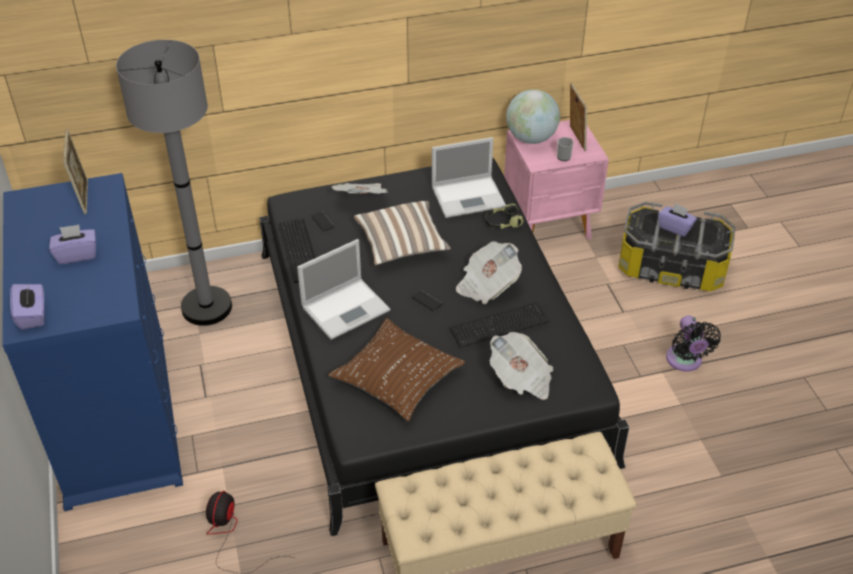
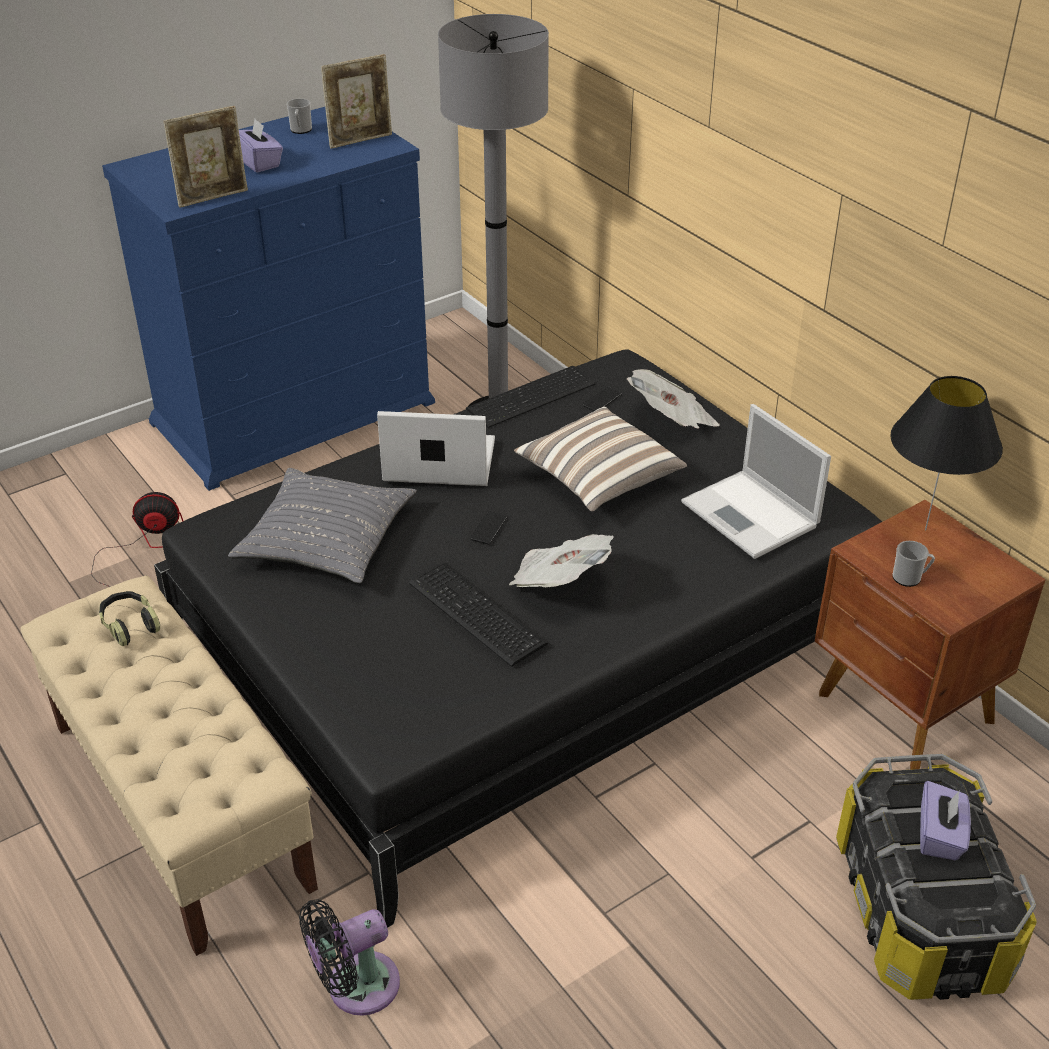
camera: 70 degrees right, 5 degrees down
(32, 315) = (151, 167): purple tissue box -> none
(38, 224) = (300, 130): none -> mug
(347, 308) = (437, 461): laptop -> laptop turned 150 degrees clockwise
(397, 378) = (325, 539): brown pillow -> grey pillow
(502, 223) = (716, 566): headphones -> headphones (129, 625)
(521, 378) = (373, 662): newspaper -> none
(531, 138) = (924, 530): globe -> black table lamp
(549, 226) = (904, 710): pink nightstand -> brown nightstand
(575, 138) = (973, 582): picture frame -> picture frame (213, 197)
(685, 361) = (675, 977): black fan -> black fan (356, 987)

